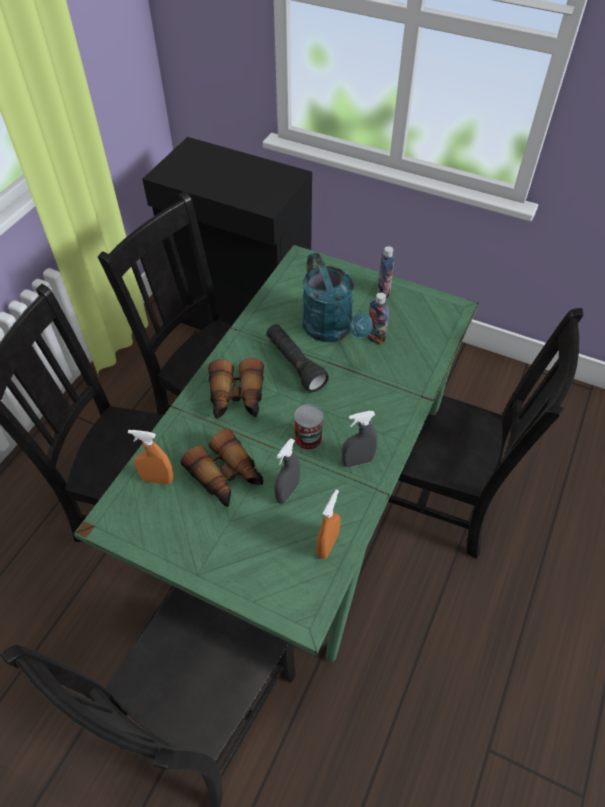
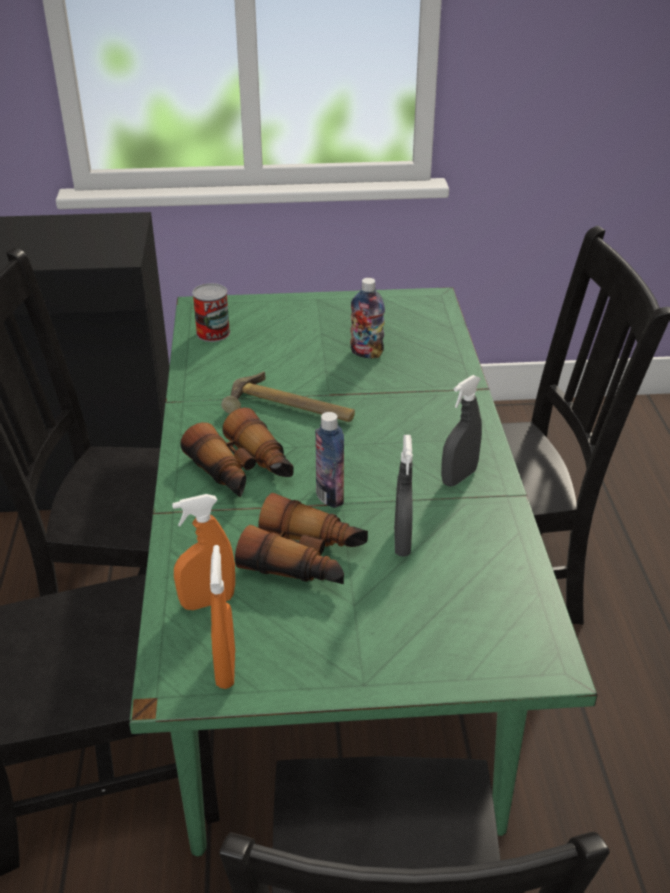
camera: 30 degrees left, 15 degrees down
(294, 364) = (289, 411): black flashlight -> hammer
(308, 438) = (376, 477): can -> can (213, 333)
(327, 545) = (504, 576): orange spray bottle -> orange spray bottle (226, 668)
(332, 331) = (307, 363): turquoise watering can -> none
(383, 291) = (335, 308): bottle -> bottle (329, 496)

